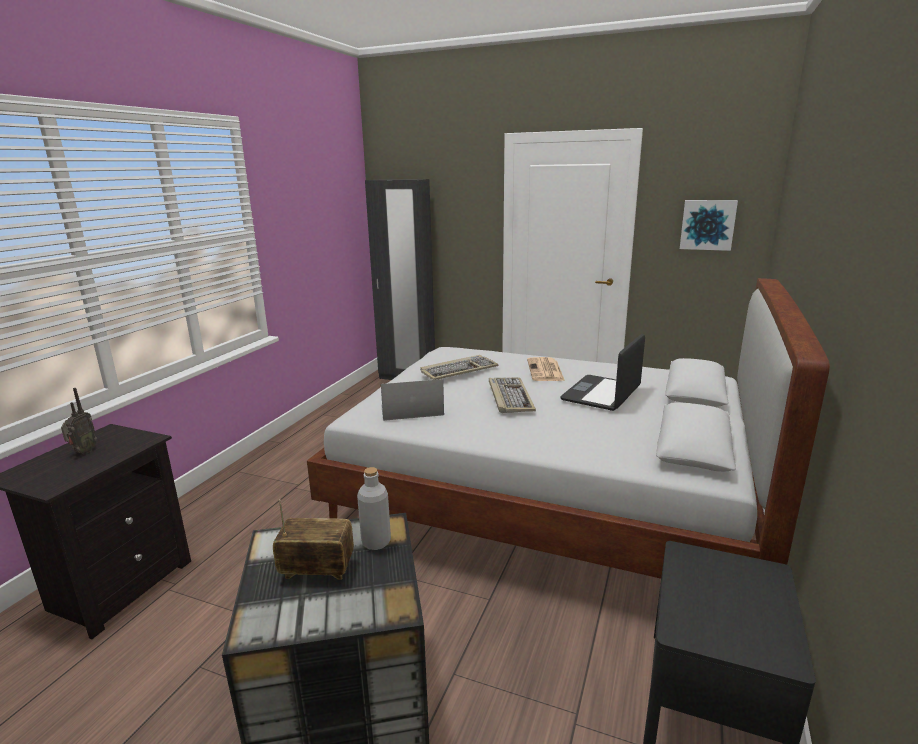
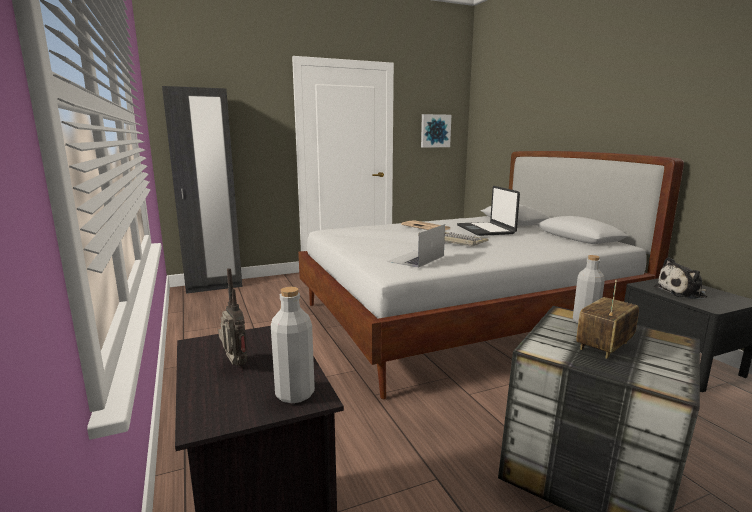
camera: 45 degrees left, 5 degrees down
(54, 482) = (295, 394): none -> grey bottle
(459, 370) = (379, 235): keyboard -> none
(713, 592) = (683, 292): none -> plush toy

